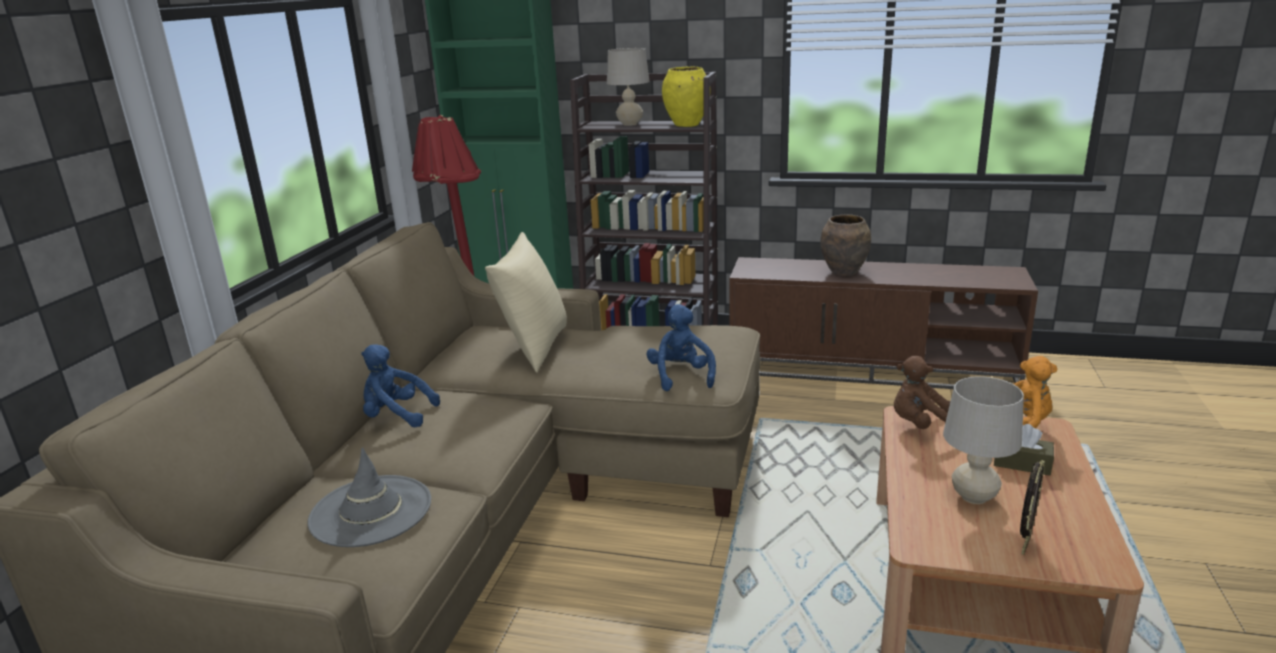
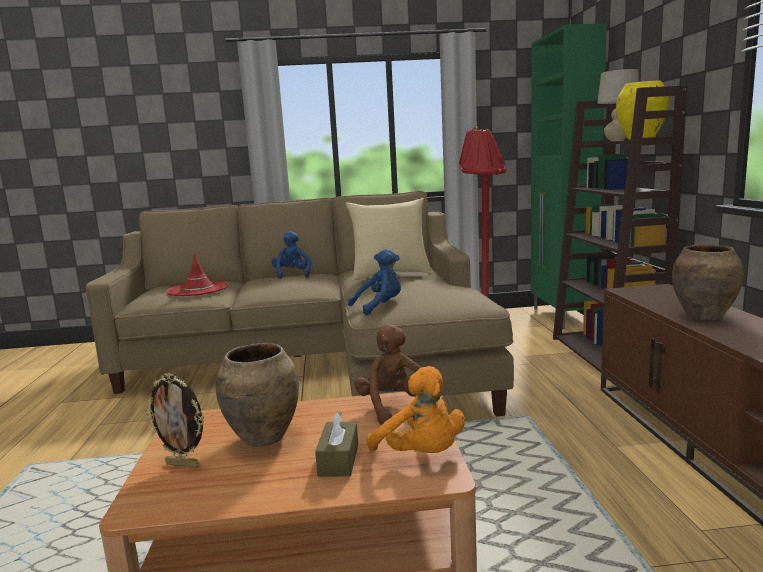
camera: 70 degrees right, 10 degrees down
(370, 511) = (197, 289): grey hat -> red hat
(973, 497) = (264, 438): beige table lamp -> brown vase

